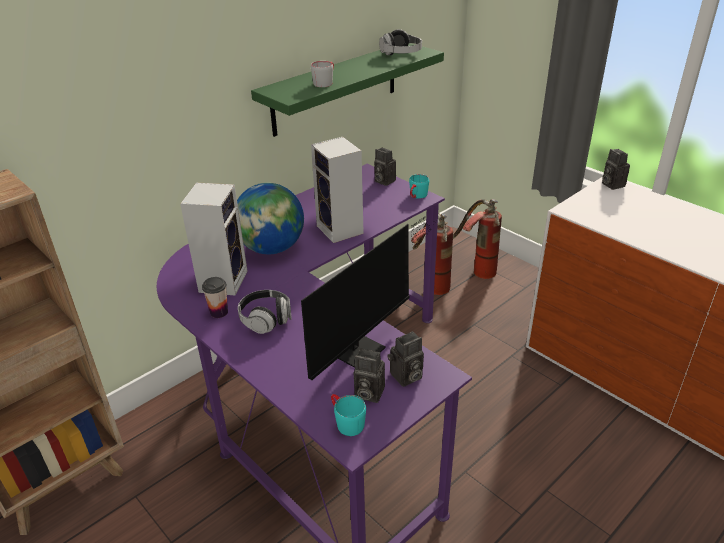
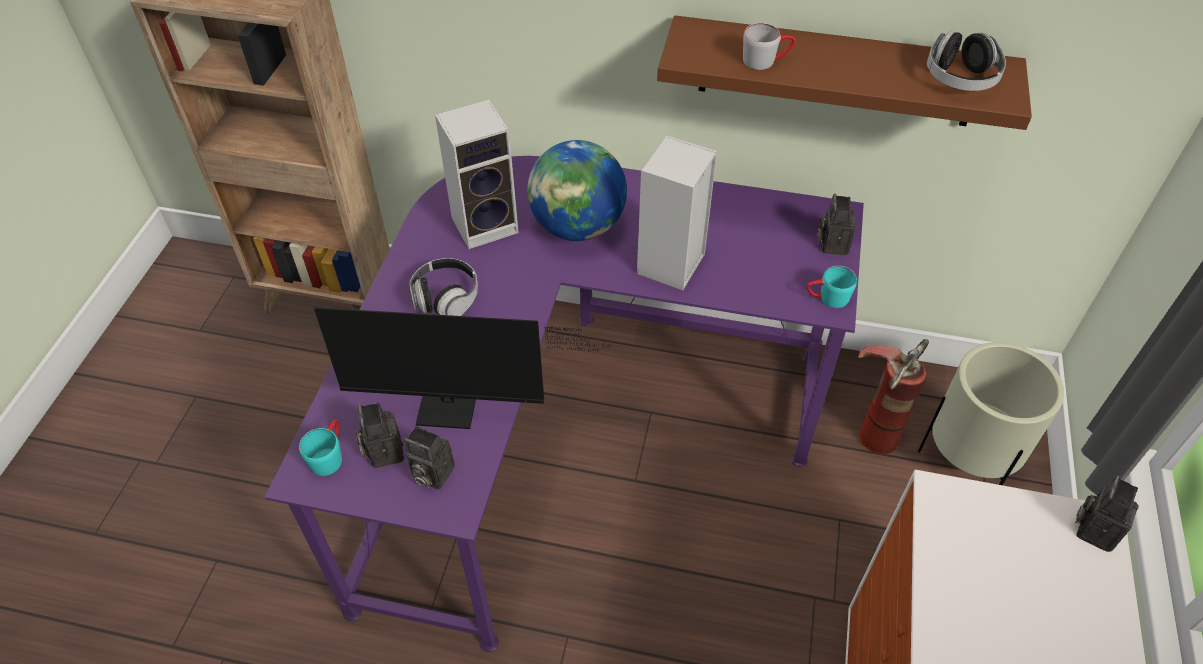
camera: 55 degrees right, 15 degrees up
(219, 312) = (431, 254): cup -> none
(335, 88) = (837, 72): green shelf -> brown shelf
(476, 269) = (966, 463): fire extinguisher -> beige planter

